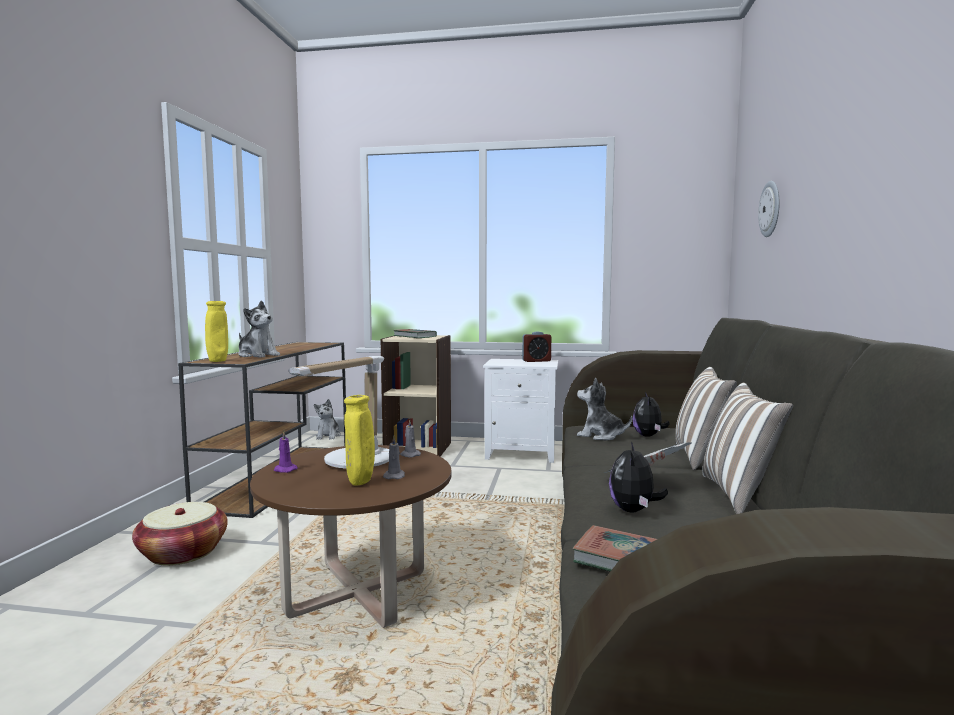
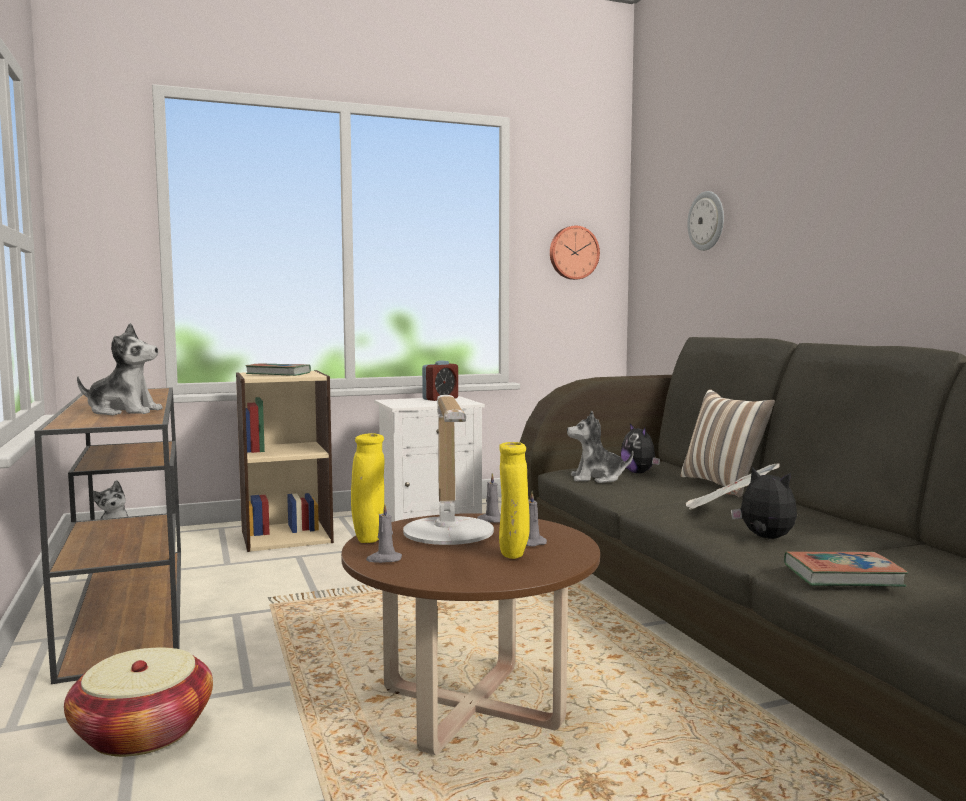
camera: 30 degrees left, 0 degrees up
(218, 361) = (101, 423): yellow vase -> yellow vase (368, 540)
(284, 470) = (384, 559): purple candle -> grey candle
(634, 511) = (765, 538): plush toy -> plush toy turned 150 degrees clockwise
(673, 244) = (573, 253): none -> wall clock
(740, 494) = (810, 511): pillow -> none

